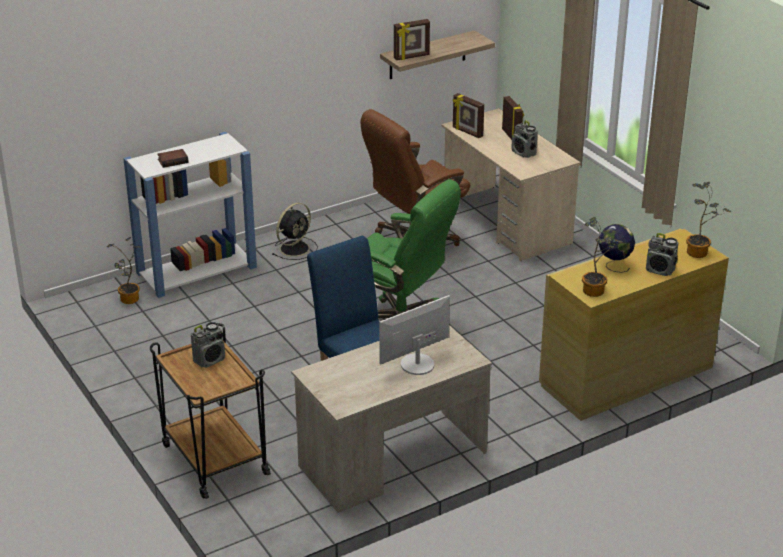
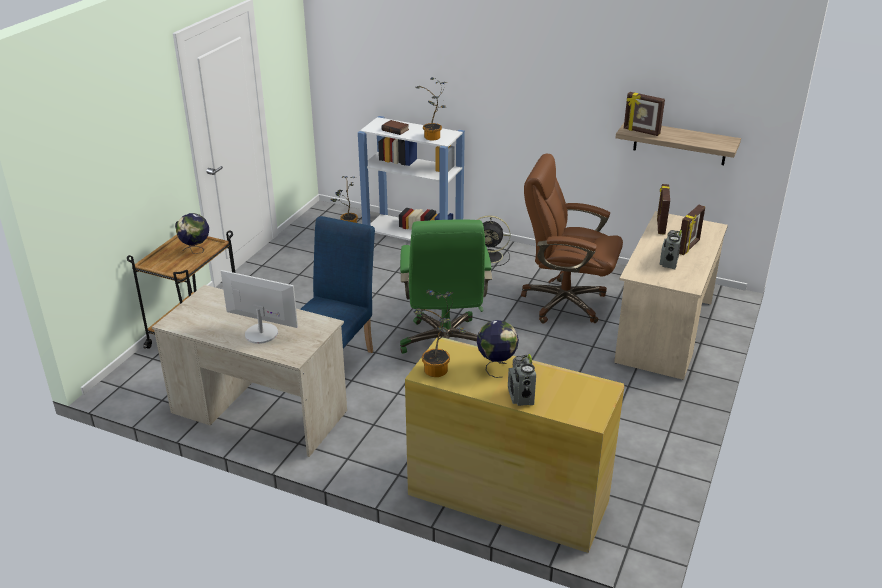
camera: 55 degrees right, 0 degrees up
(210, 360) = (196, 251): radio -> globe
(700, 253) = (587, 411): potted plant -> potted plant (433, 138)

